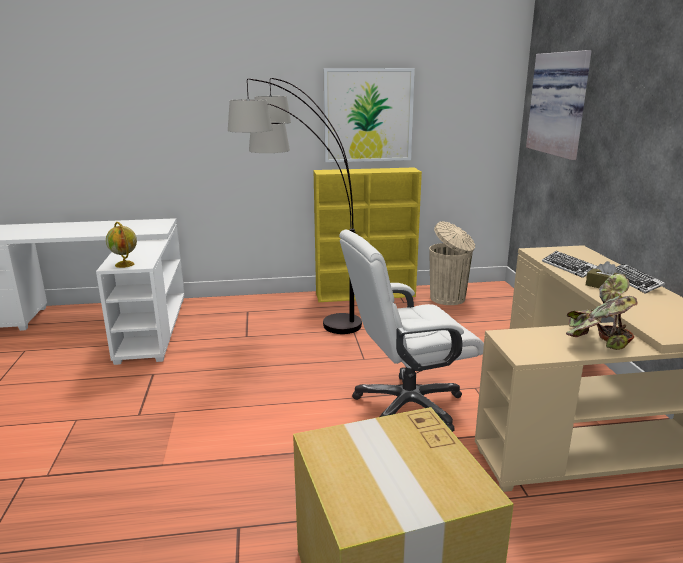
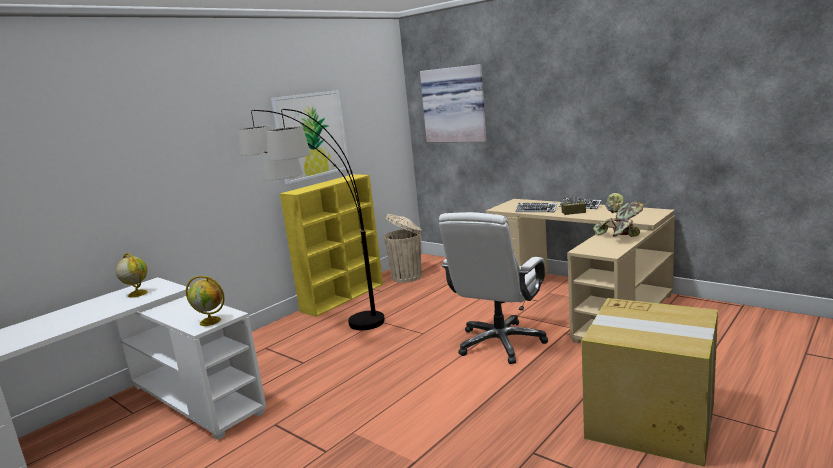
camera: 40 degrees left, 5 degrees down
(139, 226) = (137, 294): none -> globe

